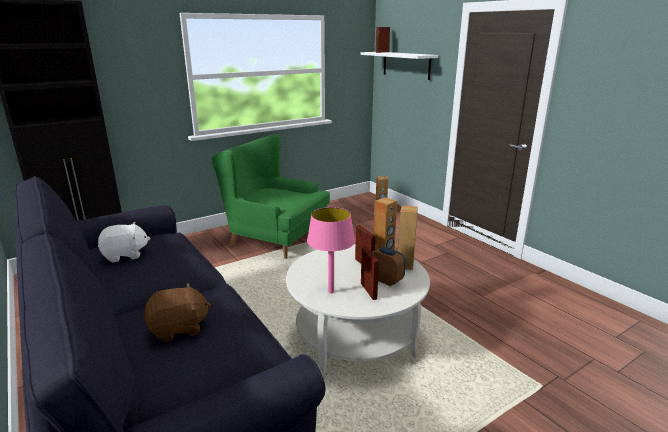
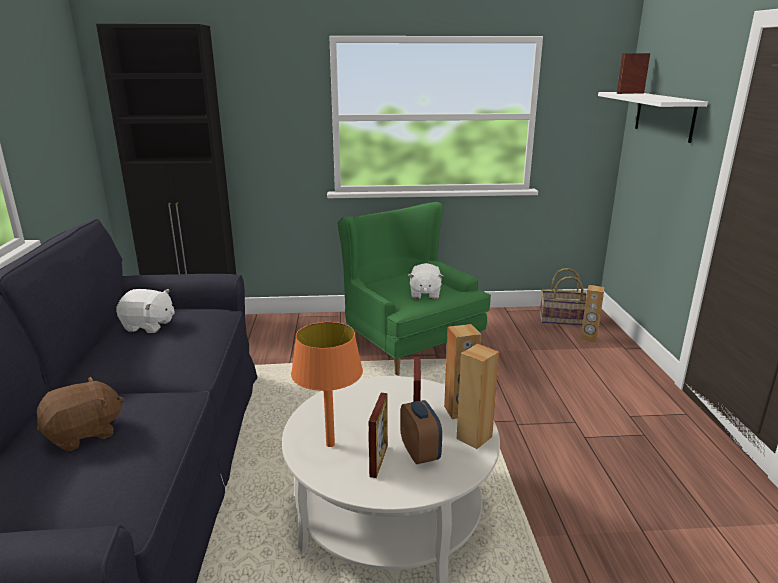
camera: 30 degrees right, 0 degrees up
(179, 328) = (84, 434): brown plush toy -> brown plush toy turned 45 degrees counterclockwise
(290, 198) = (424, 294): none -> white plush toy
(331, 291) = (330, 444): pink table lamp -> orange table lamp
(357, 204) = (562, 320): none -> basket

